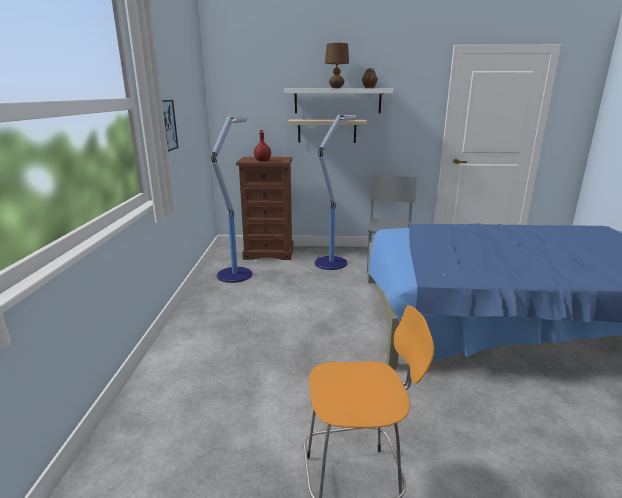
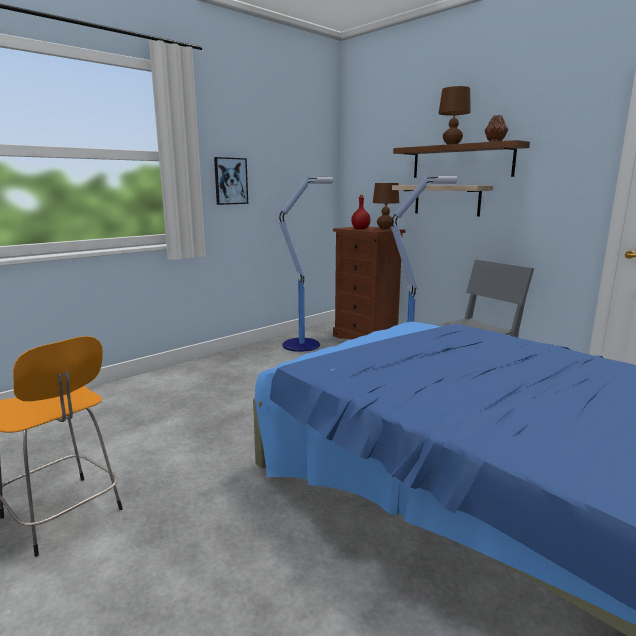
camera: 45 degrees right, 5 degrees down
(276, 157) = (384, 228): none -> brown table lamp
(337, 101) = (461, 161): white shelf -> brown shelf

